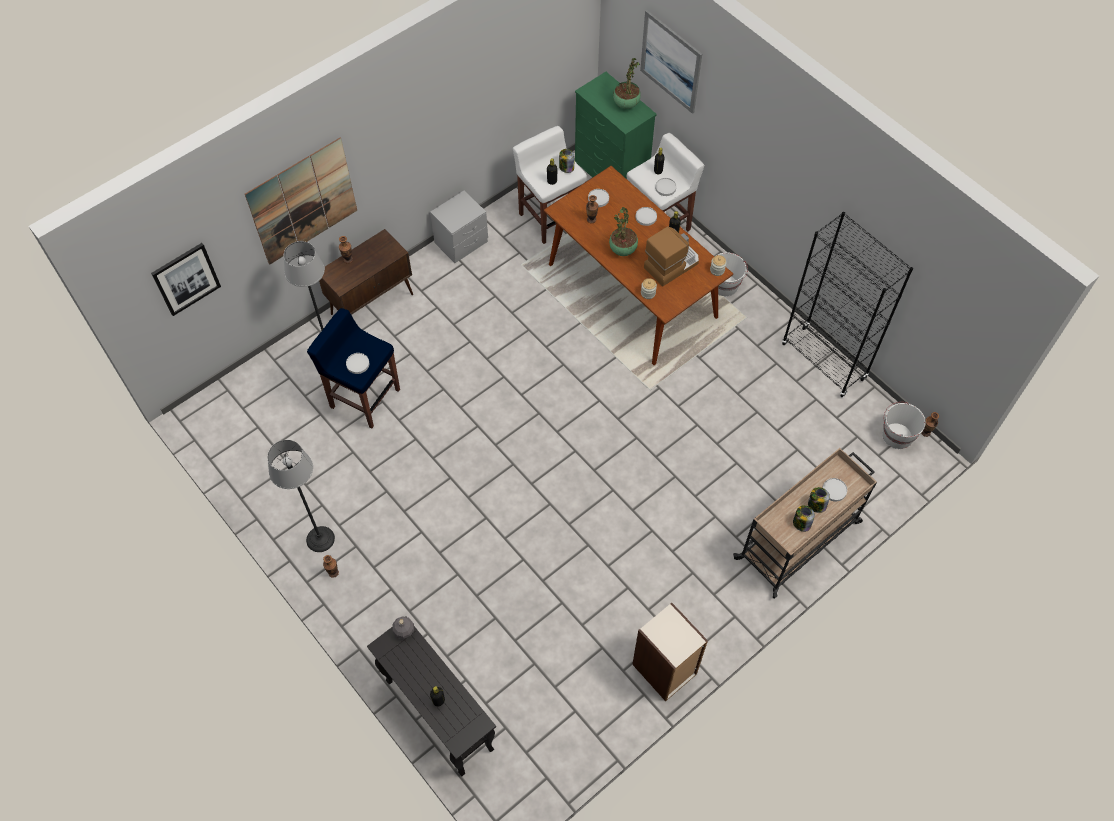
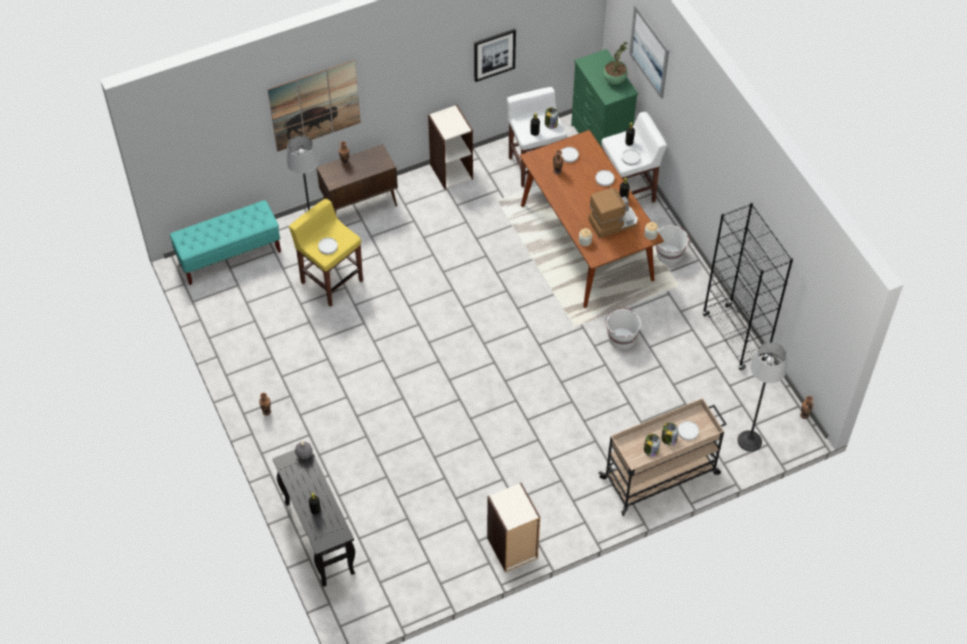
camera: 15 degrees right, 5 degrees down
(186, 279) = (207, 147): picture -> picture (494, 54)
(239, 394) = (229, 255): none -> turquoise bench
(320, 539) = (263, 383): floor lamp -> floor lamp (749, 441)
(364, 397) = (331, 281): blue stool -> yellow stool
(461, 242) = (451, 171): grey nightstand -> bookcase
(622, 251) = (575, 202): potted plant -> none
(896, 436) = (777, 412): white bucket -> white bucket (621, 338)

